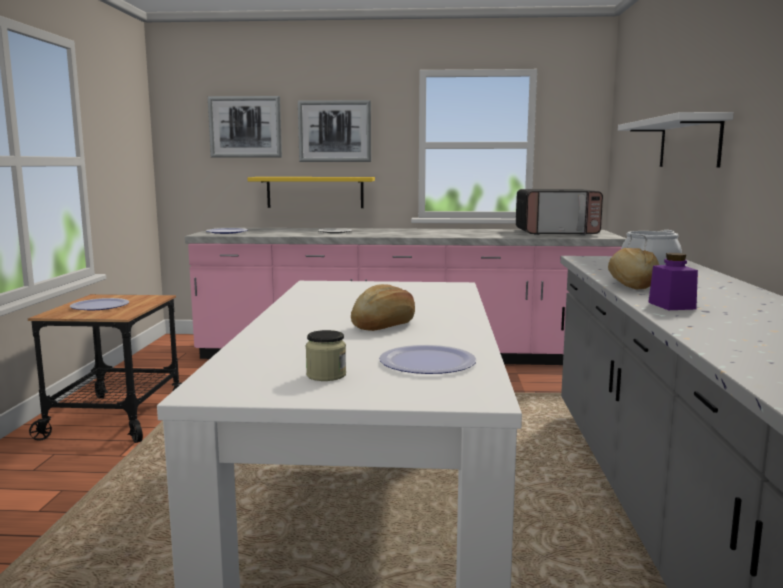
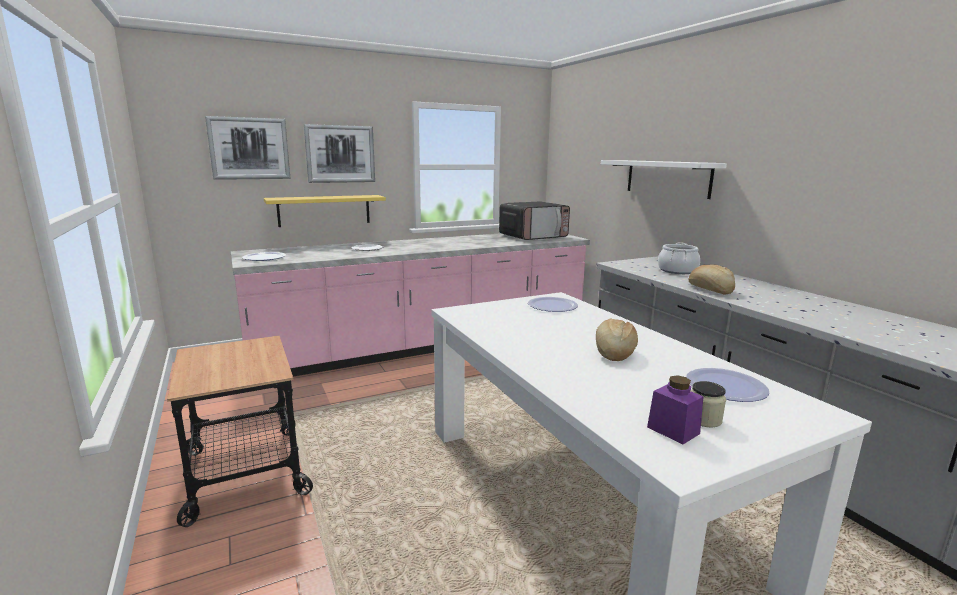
camera: 30 degrees left, 5 degrees up
(100, 306) = (224, 364): plate -> plate (552, 306)
(671, 306) = (778, 308): purple jar -> purple jar (673, 430)

